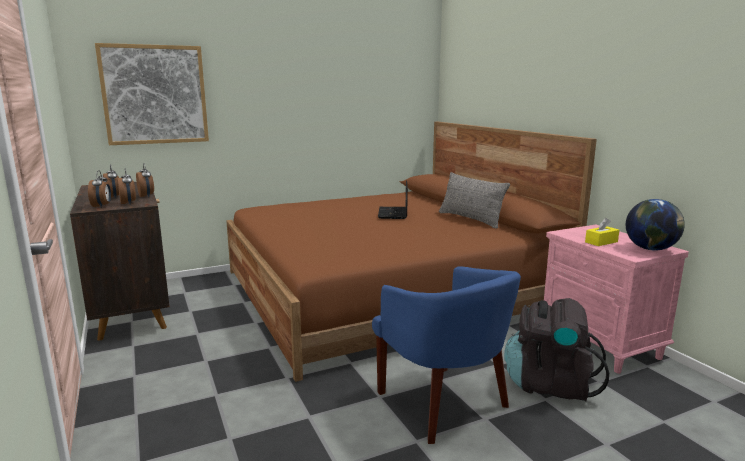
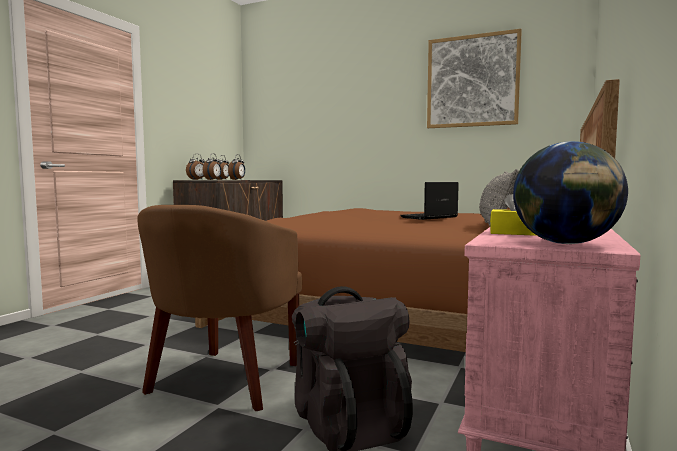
camera: 50 degrees right, 10 degrees down
(155, 95) = (294, 113): picture -> picture (472, 81)
(444, 404) = (224, 381): blue armchair -> brown armchair

